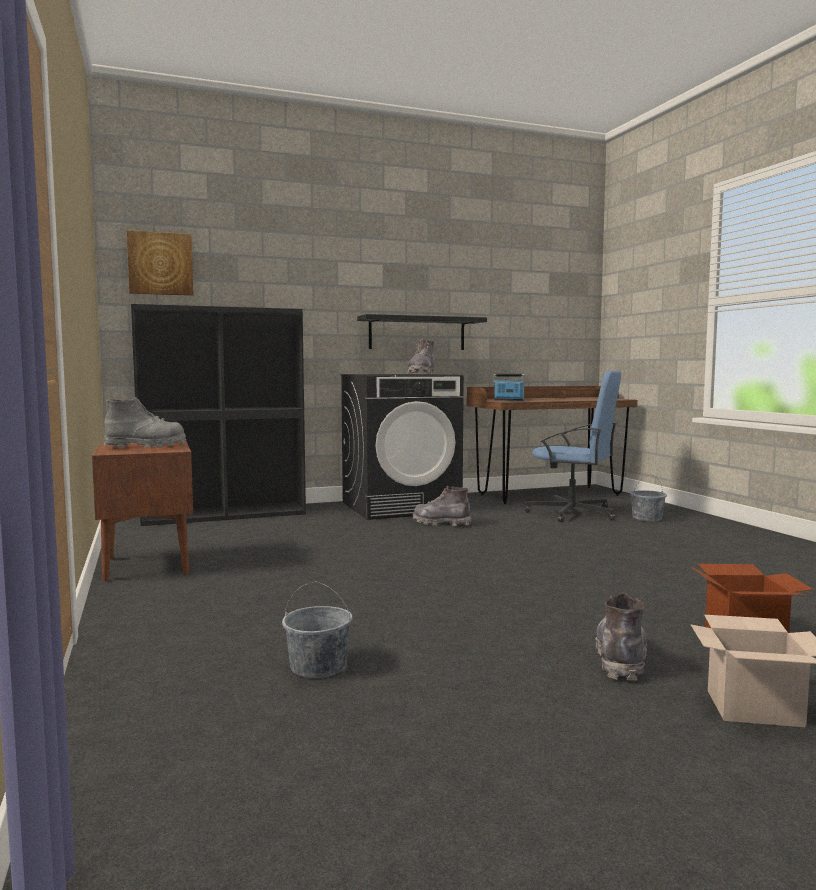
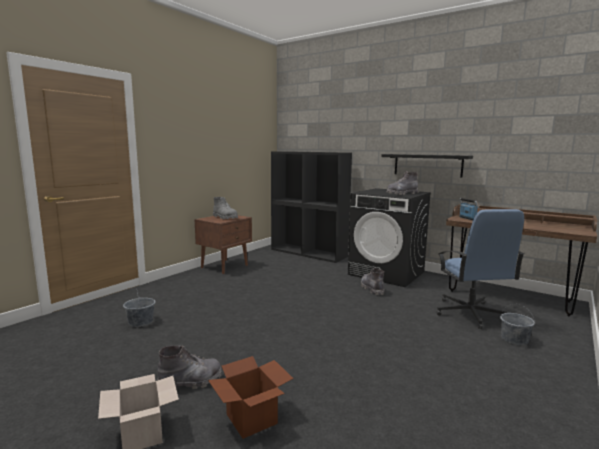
camera: 55 degrees right, 5 degrees up
(160, 264) = (298, 129): picture -> none

